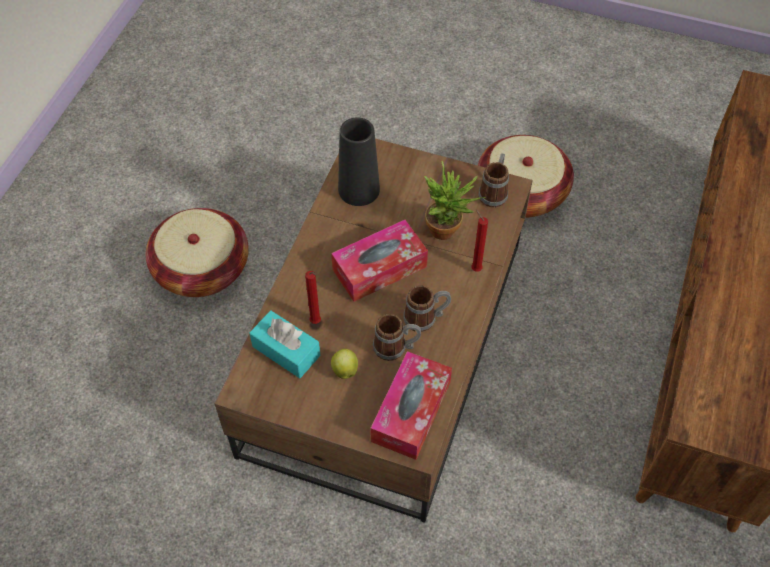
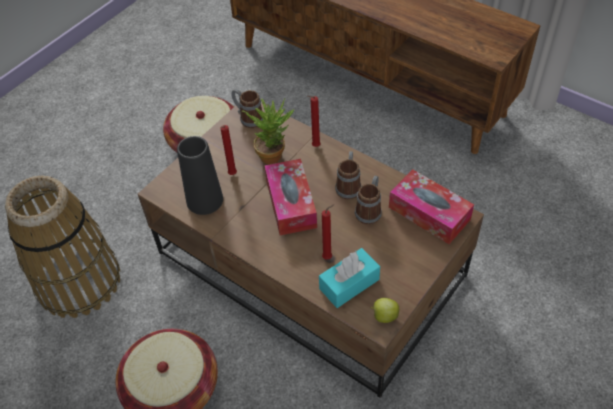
camera: 70 degrees left, 5 degrees down
(299, 151) = (78, 281): none -> basket
(345, 369) = (380, 247): apple -> apple (384, 316)
(402, 202) = (232, 175): none -> red candle

